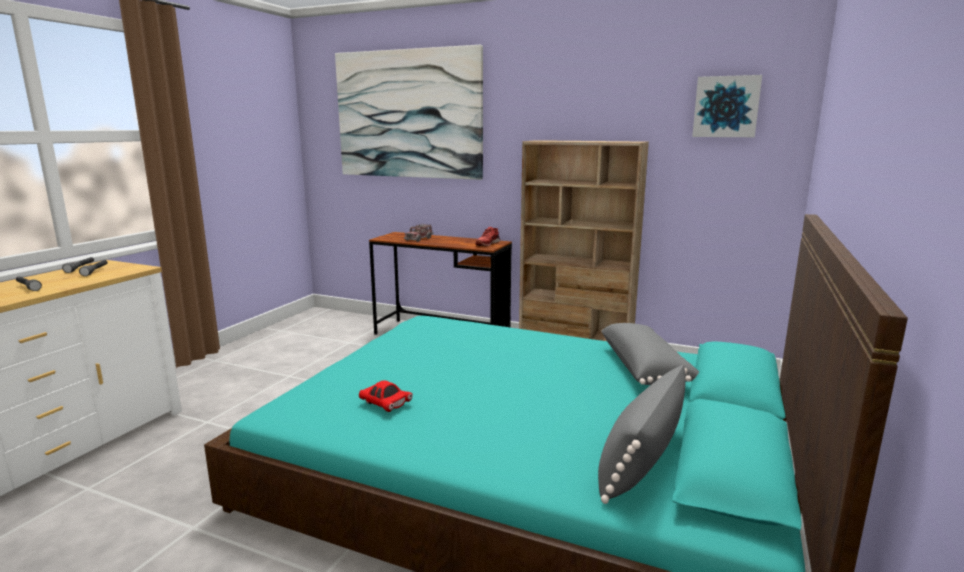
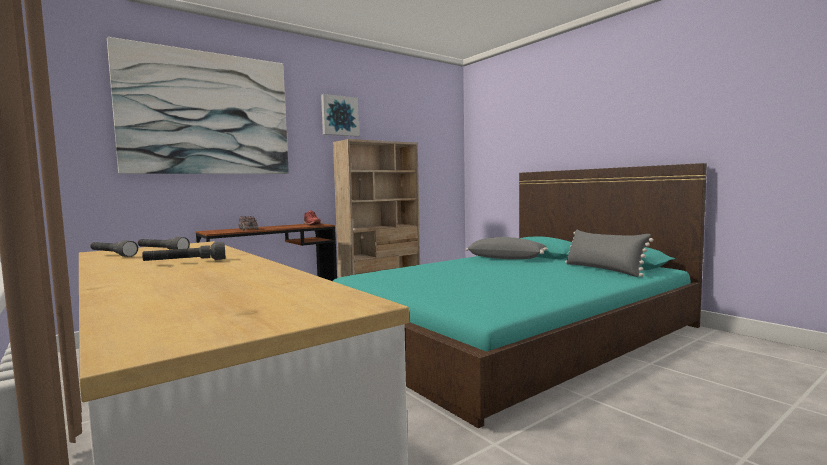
camera: 60 degrees left, 10 degrees down
(385, 404) = (503, 293): red toy car -> none
(726, 107) = (430, 127): picture -> picture (339, 116)

